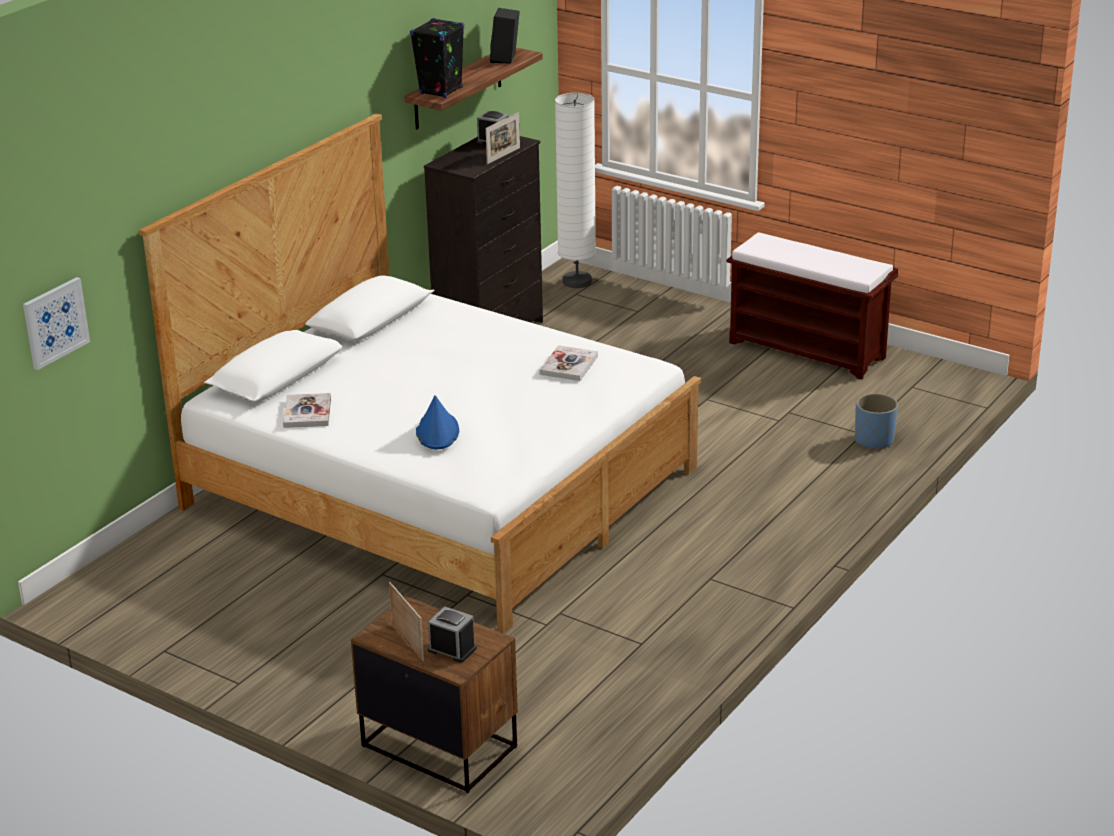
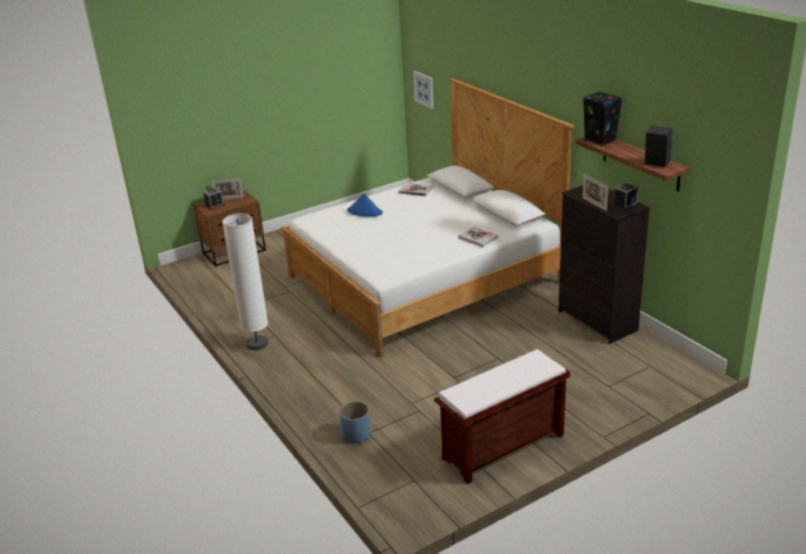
camera: 115 degrees right, 0 degrees up
(569, 365) = (404, 254): book -> book (478, 238)
(577, 282) = (672, 370): white floor lamp -> white floor lamp (257, 344)

